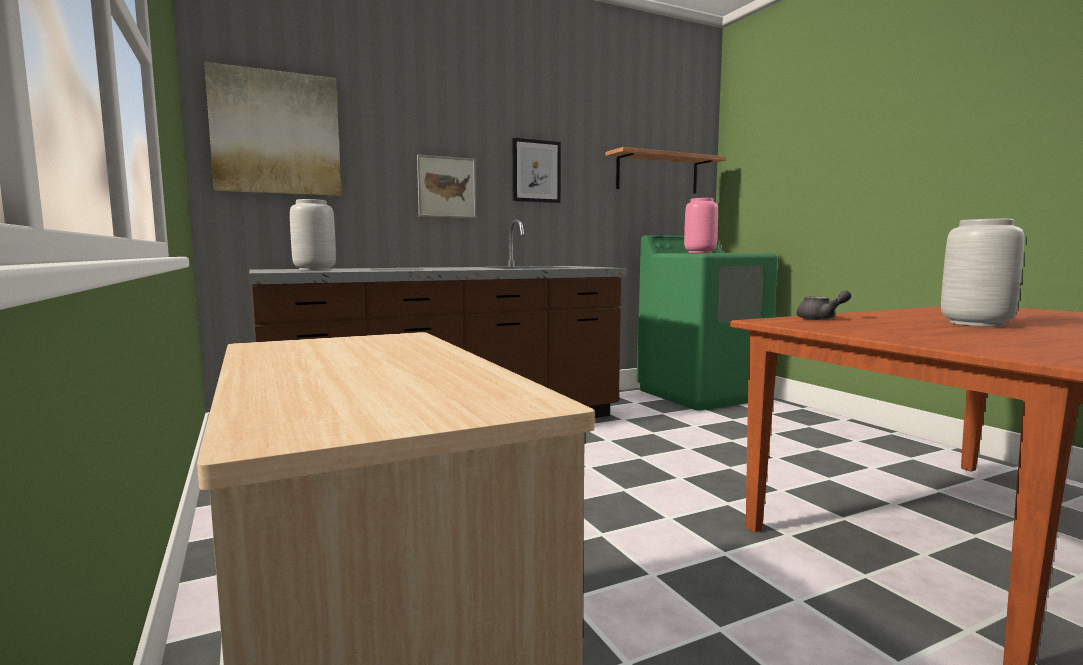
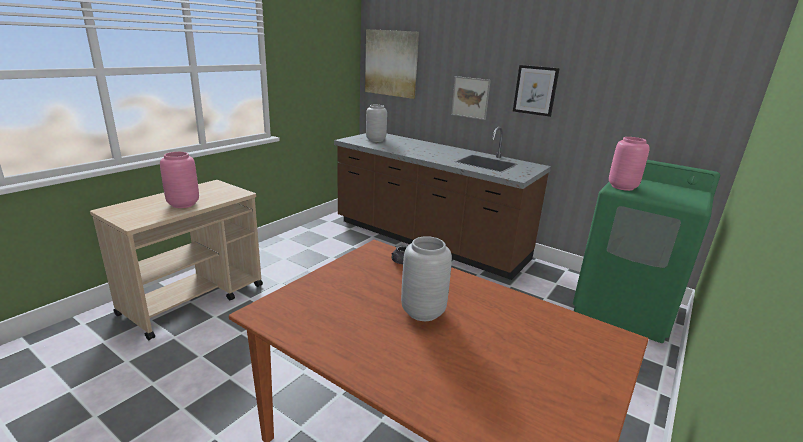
camera: 60 degrees right, 15 degrees up
(403, 364) = (183, 204): none -> pink vase
(657, 173) = (664, 99): shelf -> none

